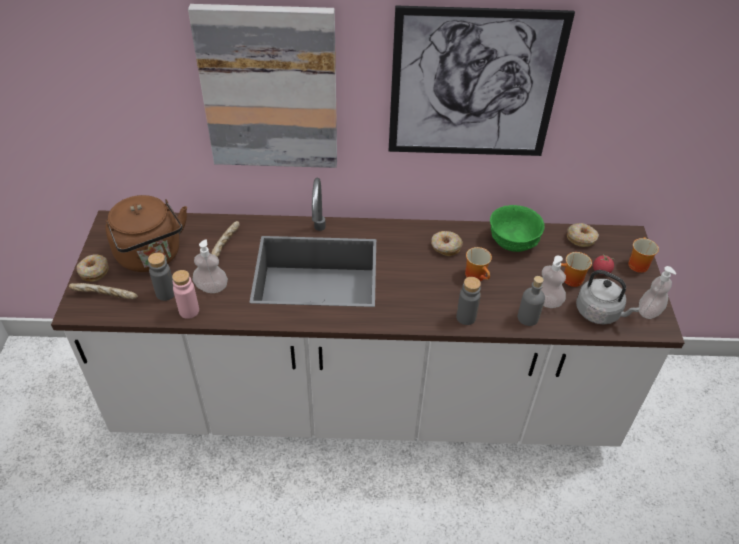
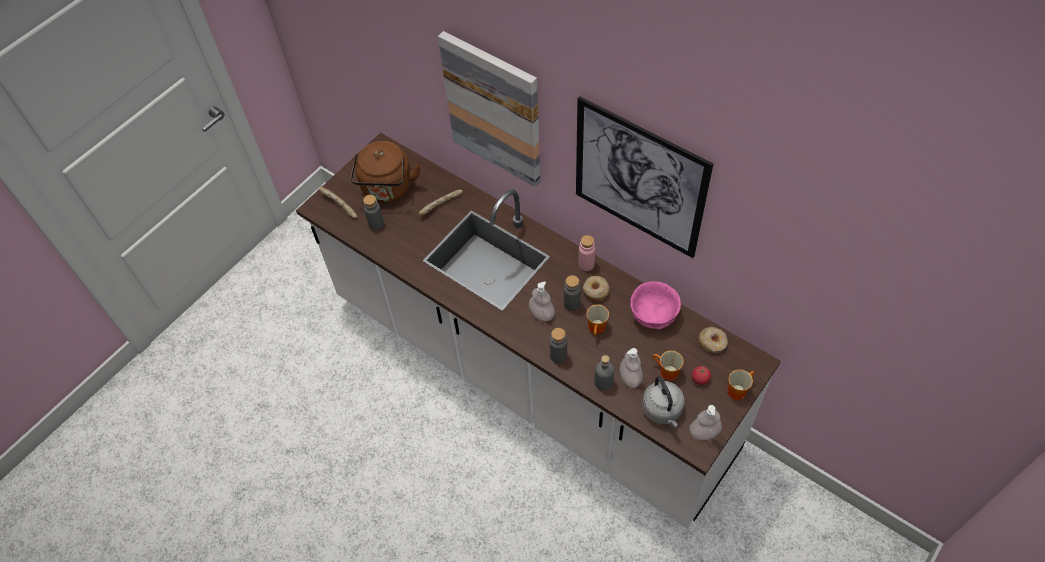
camera: 40 degrees right, 10 degrees up
(94, 271) = (345, 183): donut -> none
(189, 311) = (381, 246): pink bottle -> pink bottle (586, 264)
(212, 287) = (407, 235): soap dispenser -> soap dispenser (541, 313)
(435, 268) = (572, 304): none -> grey bottle
(514, 241) = (654, 315): green bowl -> pink bowl

